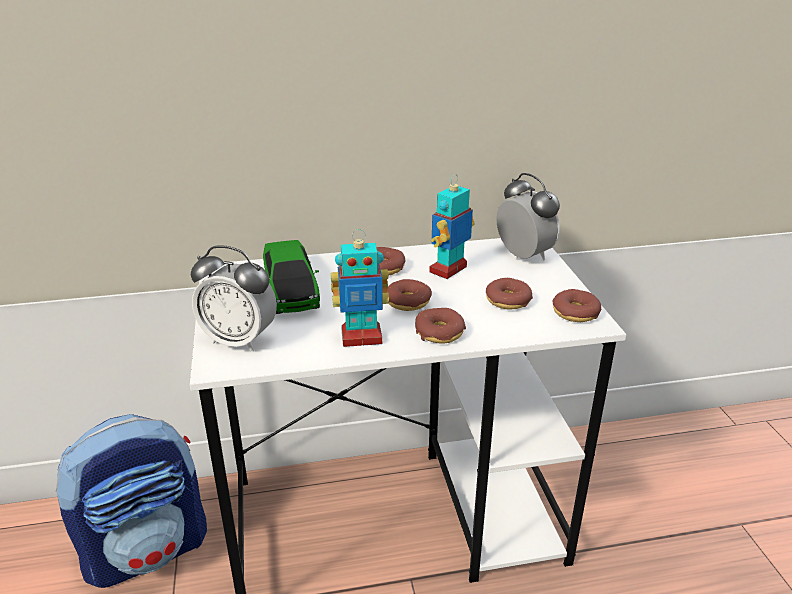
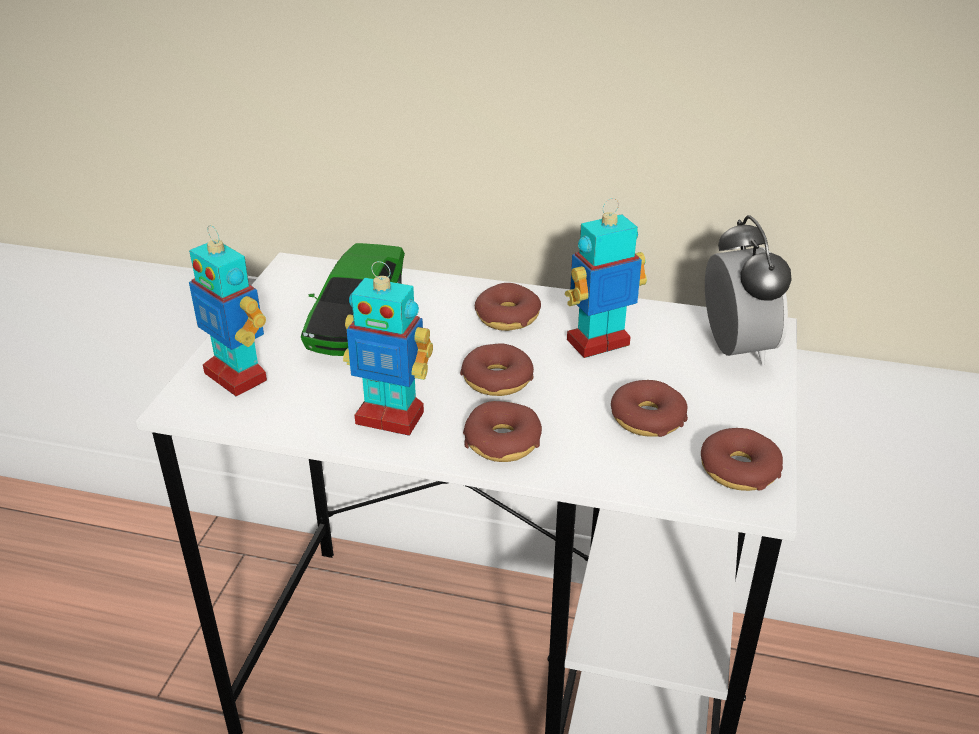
camera: 25 degrees right, 5 degrees up
(148, 549) = (177, 600): backpack -> none
(239, 340) = (237, 376): alarm clock -> toy robot

